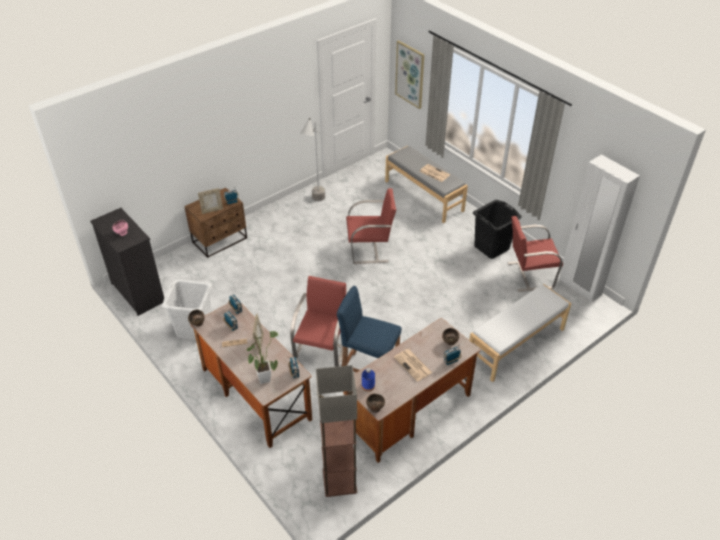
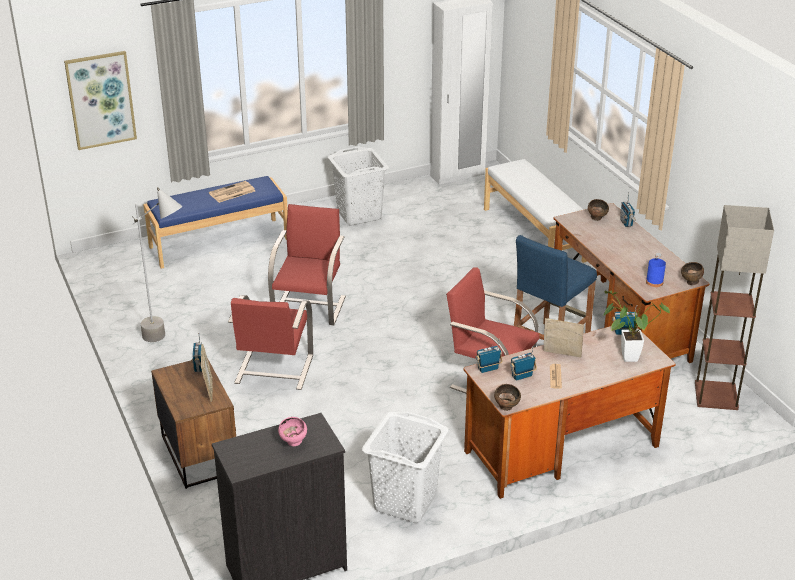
camera: 75 degrees left, 10 degrees down
(413, 365) = (628, 247): newspaper -> none
(424, 196) = (219, 242): grey bench -> blue bench
(492, 247) = (359, 214): black laundry basket -> white laundry basket
(529, 275) = (422, 201): red chair -> red chair (273, 370)

